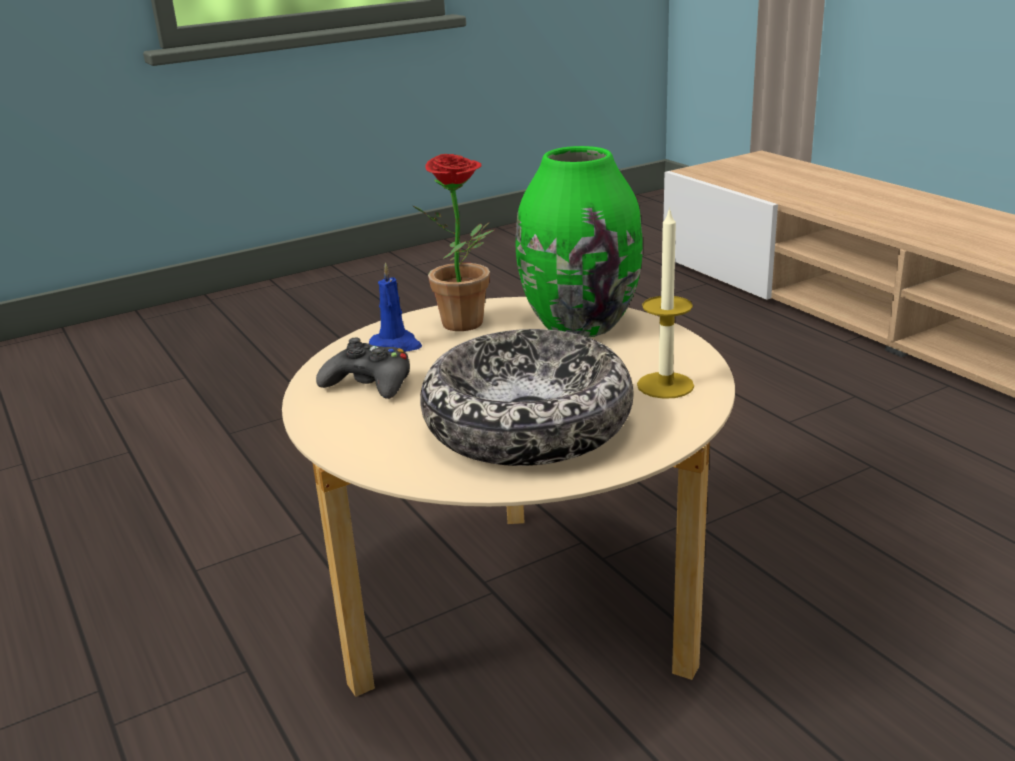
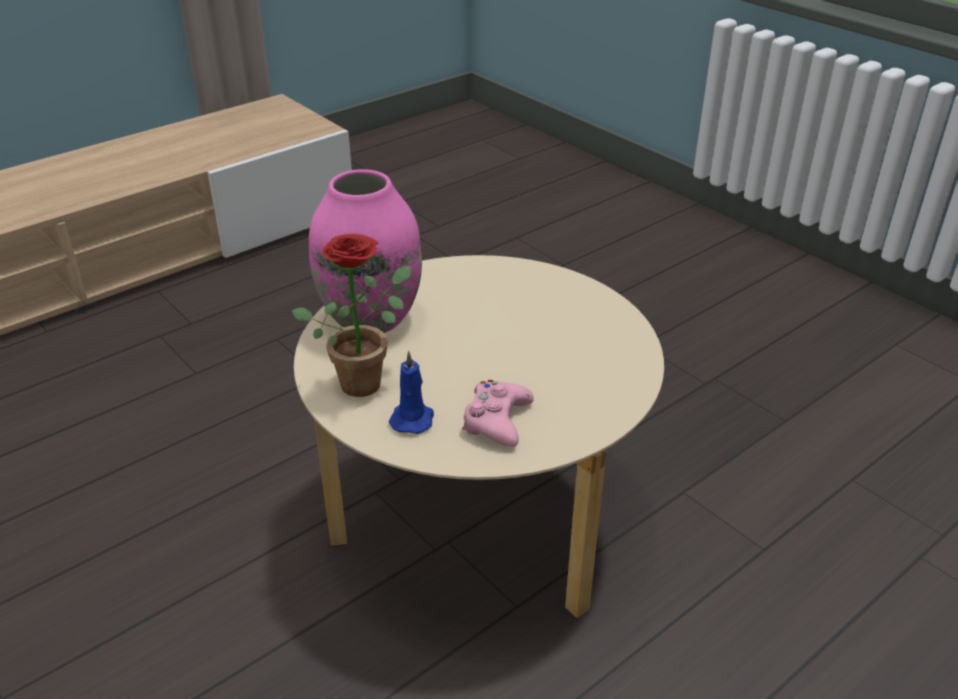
camera: 100 degrees left, 10 degrees up
(369, 383) = (496, 421): black game controller -> pink game controller
(527, 425) = (555, 332): bowl -> none
(580, 324) = (369, 319): green vase -> pink vase
(665, 385) = (484, 279): candle -> none

